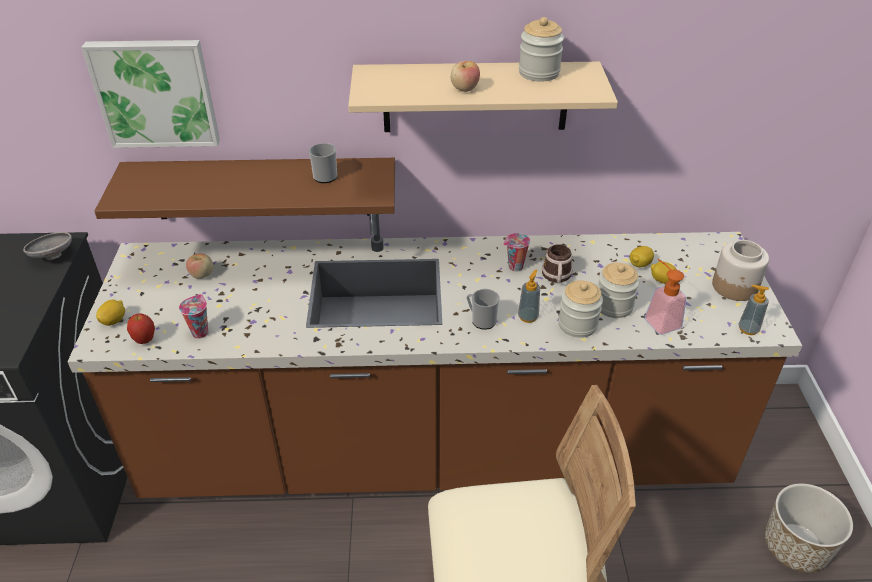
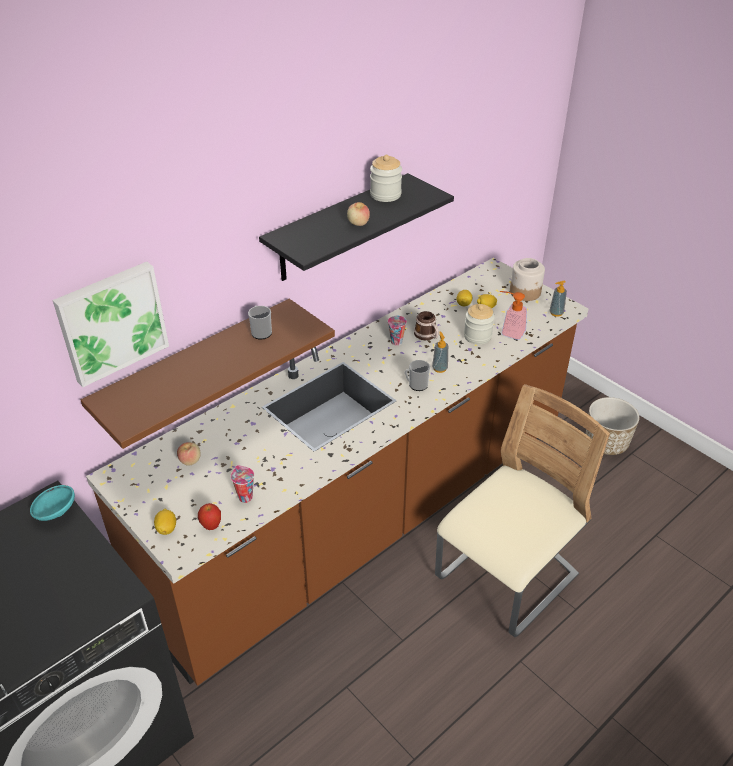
camera: 40 degrees left, 0 degrees up
(53, 255) = (55, 512): grey bowl -> turquoise bowl
(475, 97) = (338, 228): beige shelf -> black shelf
(577, 324) = (471, 358): jar -> none

